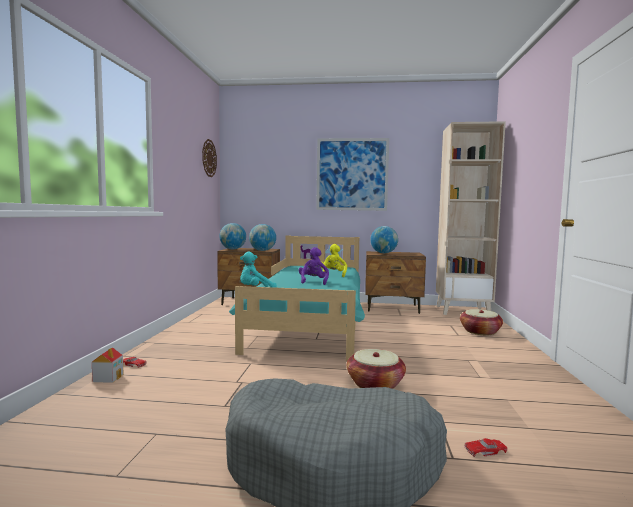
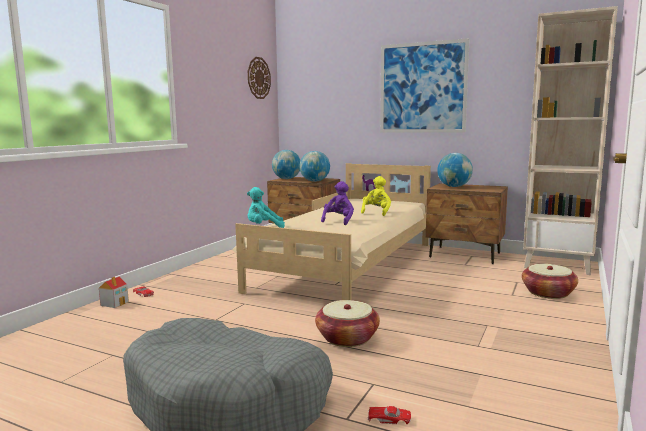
camera: 20 degrees right, 5 degrees up
(311, 322) = (348, 266): turquoise bed -> beige bed

